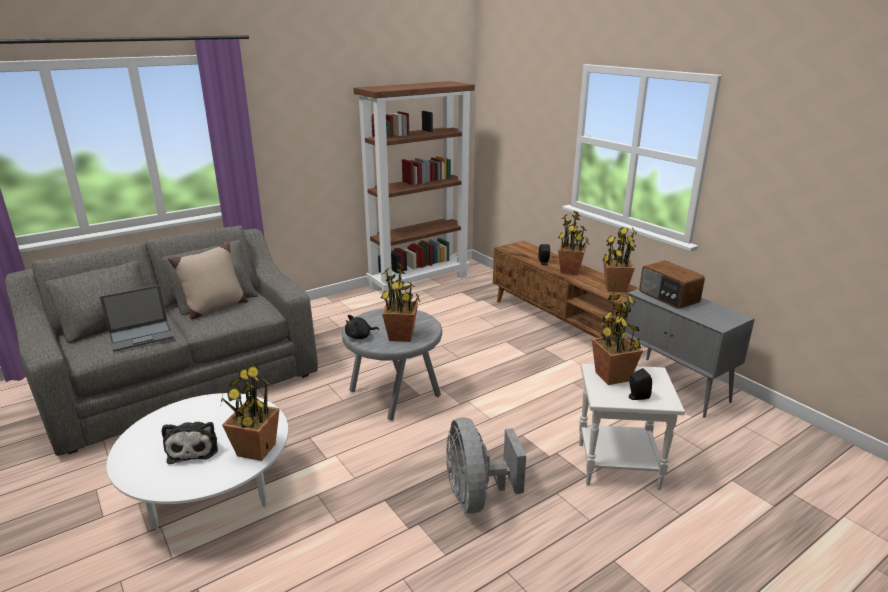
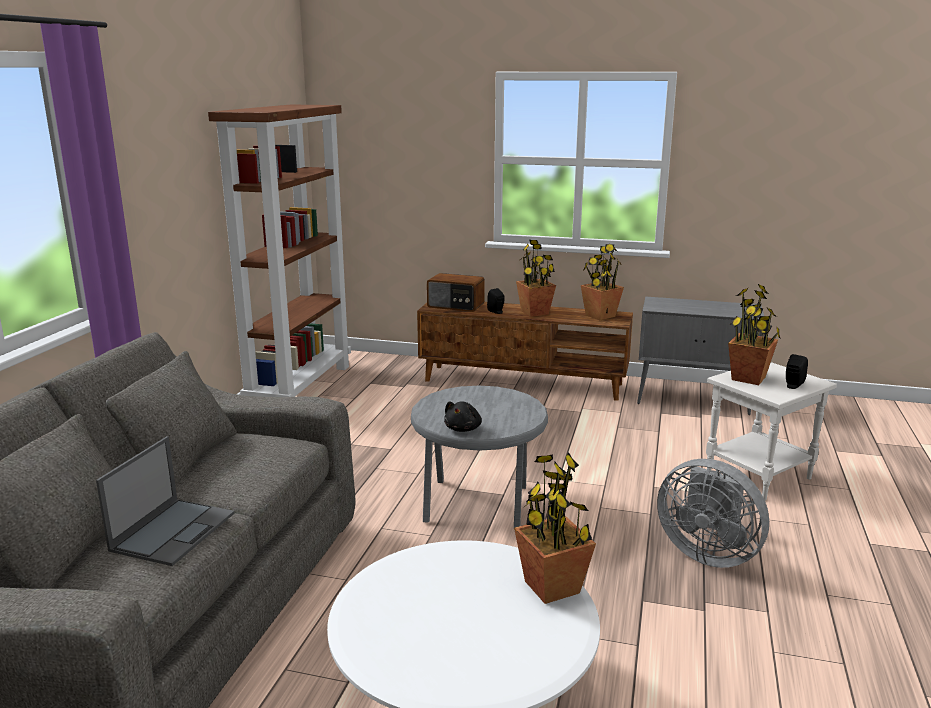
camera: 40 degrees left, 5 degrees down
(194, 448) = (479, 625): plush toy -> none
(214, 308) = (210, 463): beige pillow -> none
(401, 336) = (505, 413): potted plant -> none
(668, 297) = (678, 306): radio -> radio (455, 306)

